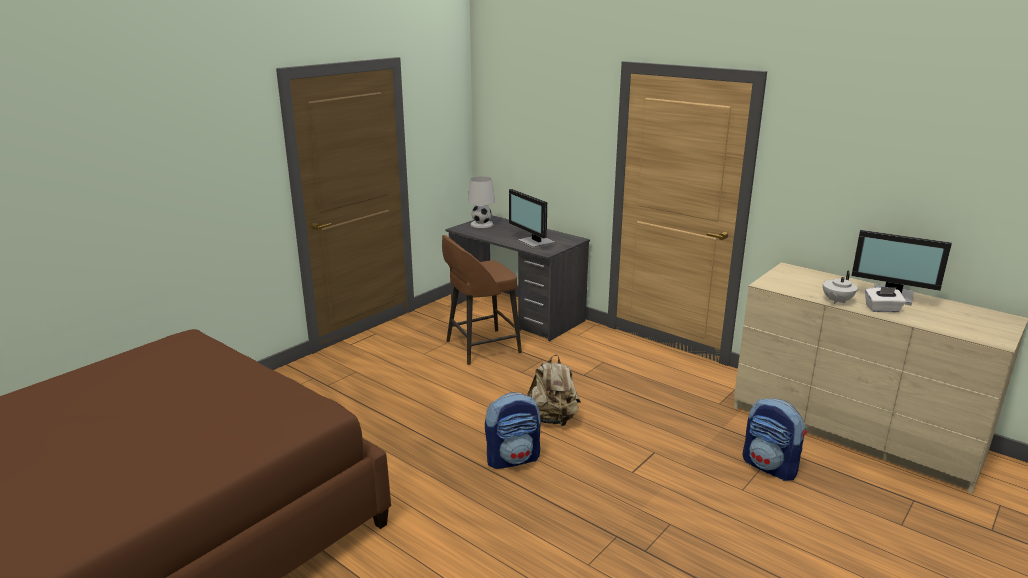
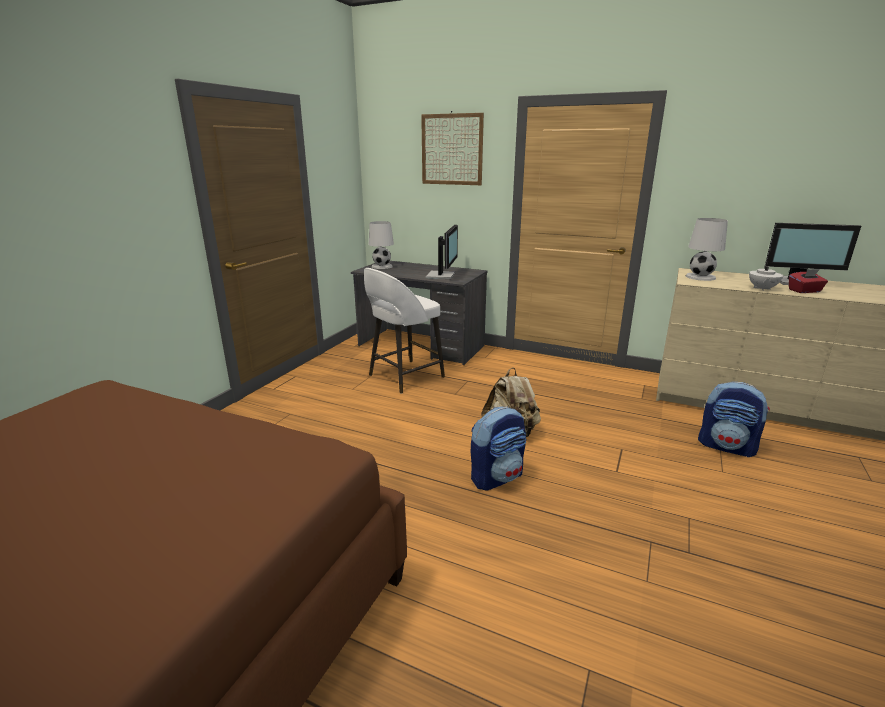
camera: 15 degrees left, 0 degrees up
(480, 347) = (404, 377): brown stool -> white stool
(535, 242) = (442, 275): monitor -> monitor turned 120 degrees counterclockwise
(558, 107) = (452, 148): none -> picture
(787, 278) = (700, 277): none -> white table lamp
(882, 309) = (804, 291): white tissue box -> red tissue box

